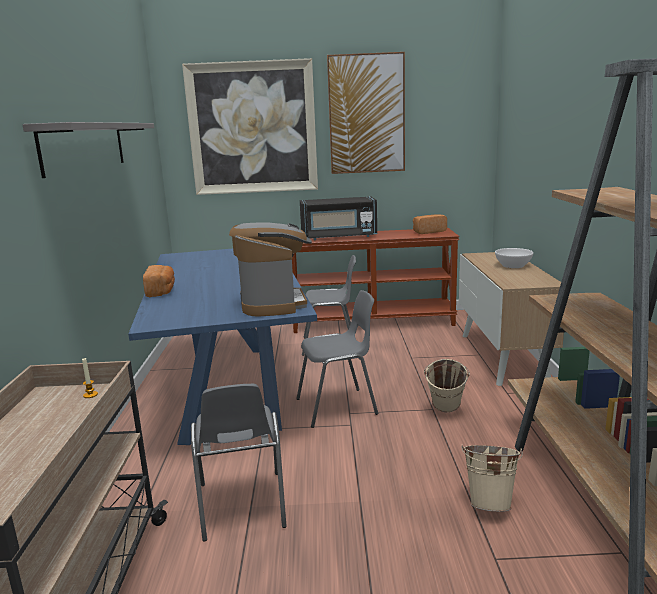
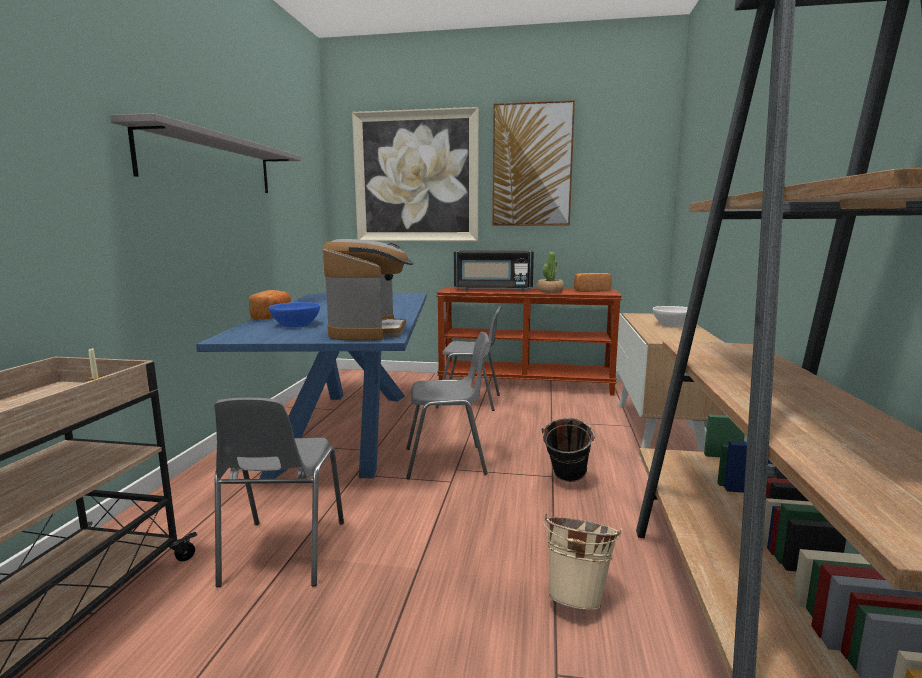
camera: 10 degrees right, 5 degrees down
(195, 300) = (295, 324): none -> blue bowl
(393, 235) = (550, 291): none -> potted plant
(445, 411) = (566, 480): beige bucket -> black bucket

